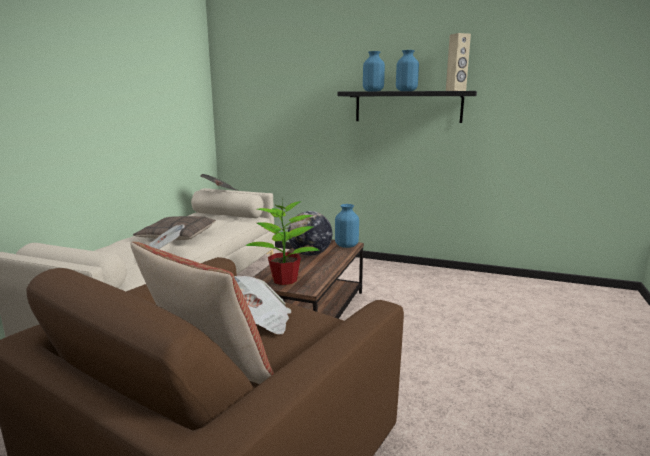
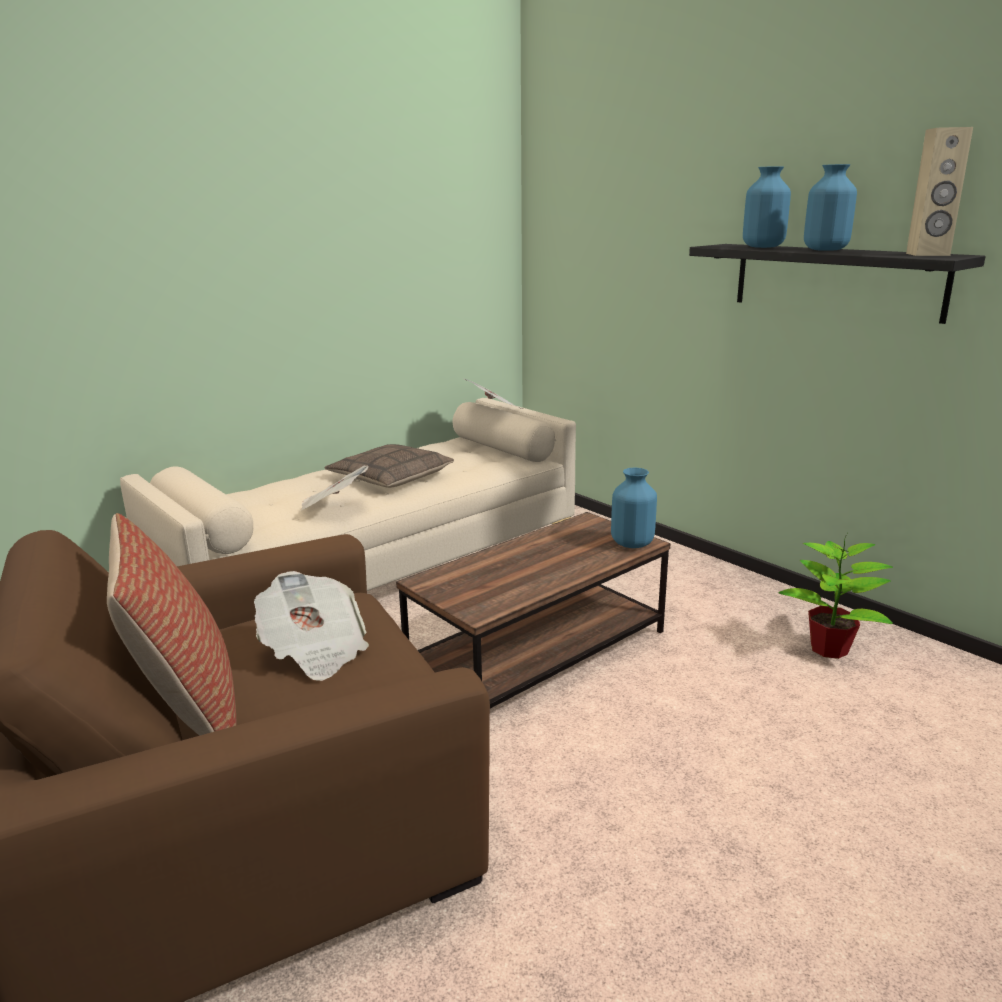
camera: 30 degrees right, 5 degrees up
(285, 280) = (463, 587): potted plant -> potted plant (830, 649)
(310, 254) = (553, 548): globe -> none

